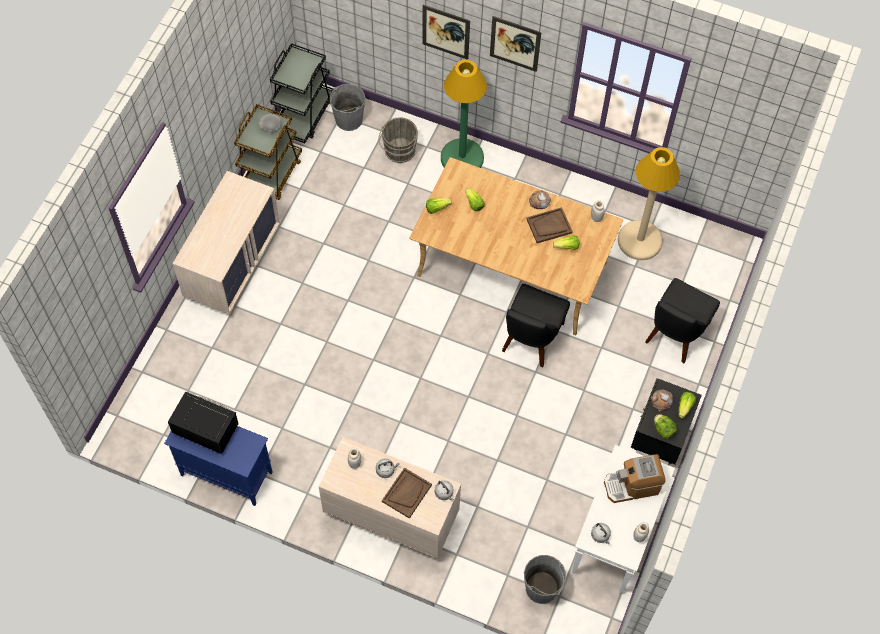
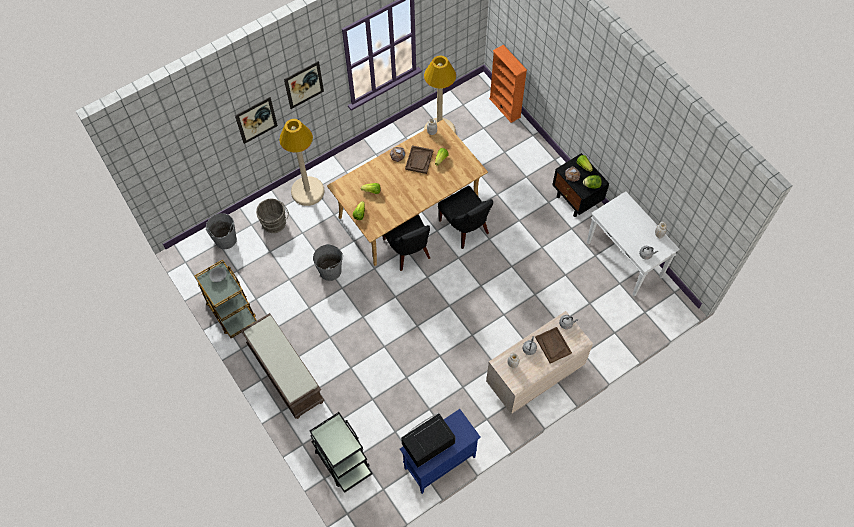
camera: 55 degrees left, 0 degrees up
(233, 266) = (284, 373): beige dresser -> brown bench
(303, 115) = (200, 265): black cart -> black cart (342, 459)
(462, 158) = (307, 191): green floor lamp -> beige floor lamp
(541, 588) = (634, 318): grey bucket -> grey bucket (330, 271)
(632, 485) = (623, 219): coffee machine -> none
(675, 334) = (514, 151): black chair -> black chair (407, 250)
(729, 290) = (505, 107): none -> orange bookcase

